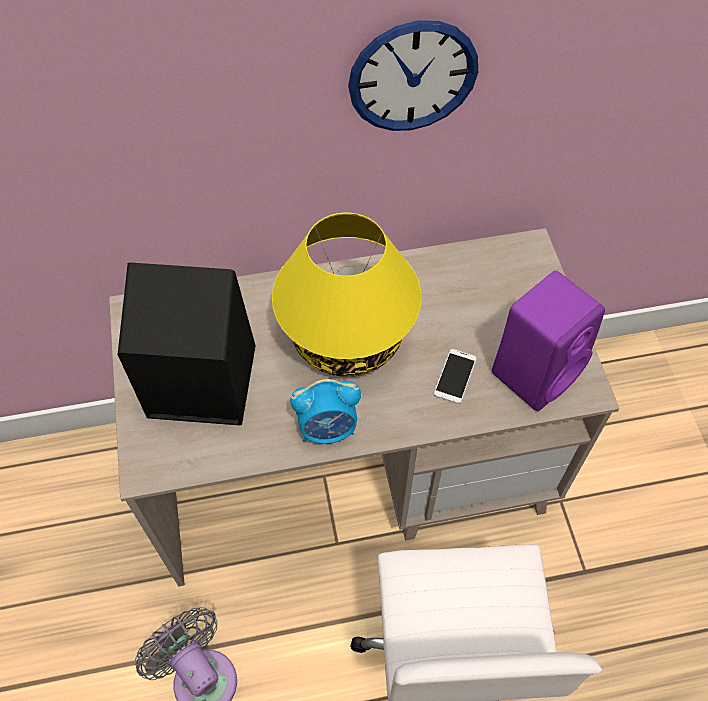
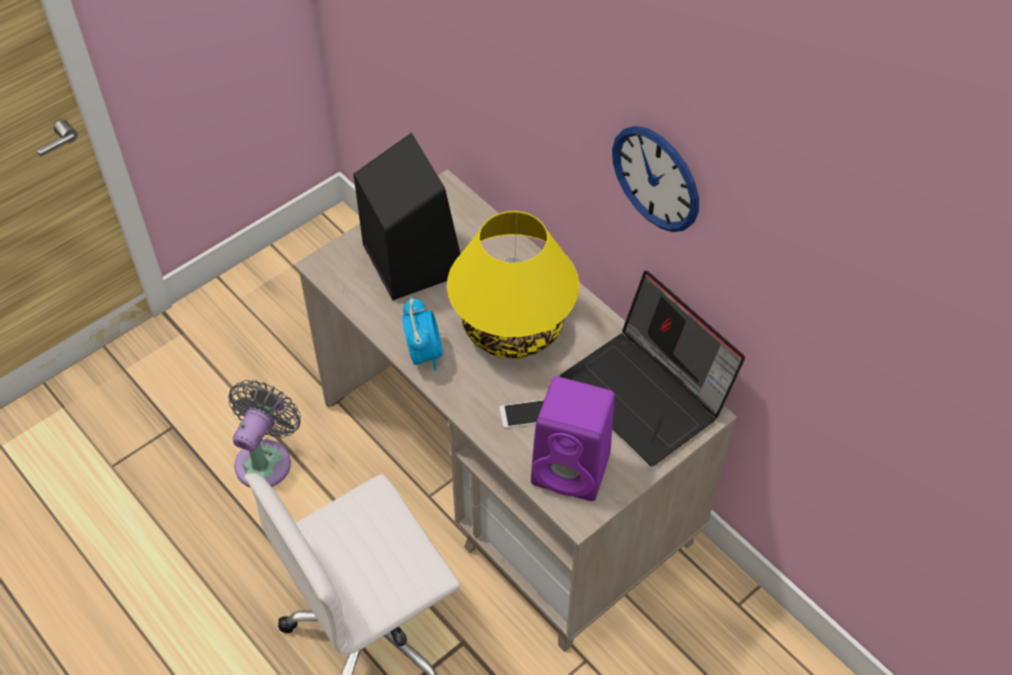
camera: 60 degrees right, 5 degrees down
(328, 429) = (424, 353): alarm clock -> alarm clock turned 150 degrees counterclockwise
(488, 275) = (648, 394): none -> laptop

